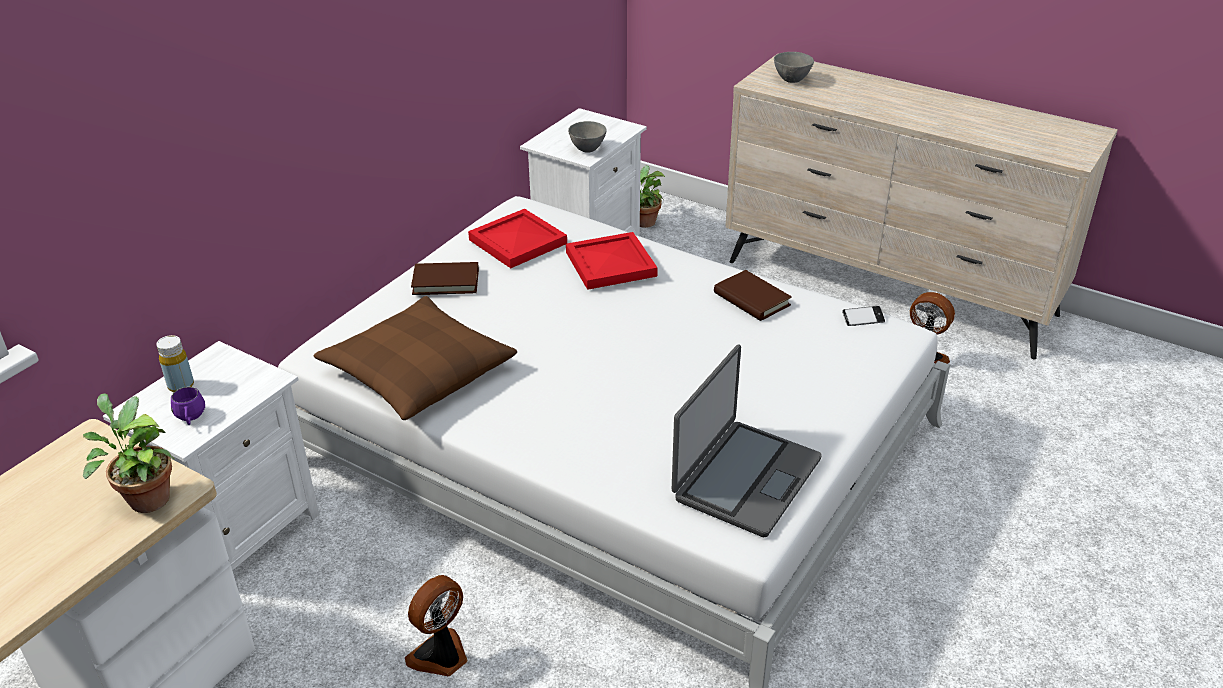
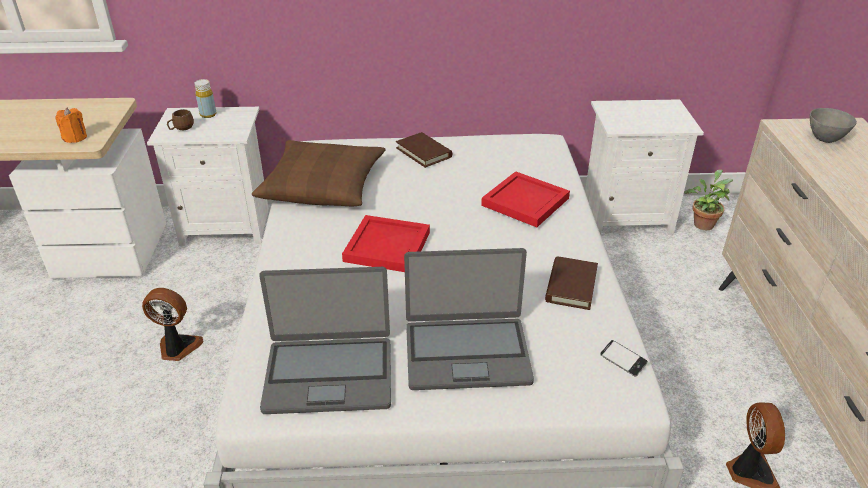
camera: 55 degrees right, 0 degrees up
(145, 498) = (75, 138): potted plant -> orange candle
(191, 419) = (181, 129): purple mug -> brown mug
(518, 241) = (502, 156): red tray -> red tray (388, 246)
(587, 150) = (628, 124): grey bowl -> none
(787, 389) = (467, 353): none -> laptop

